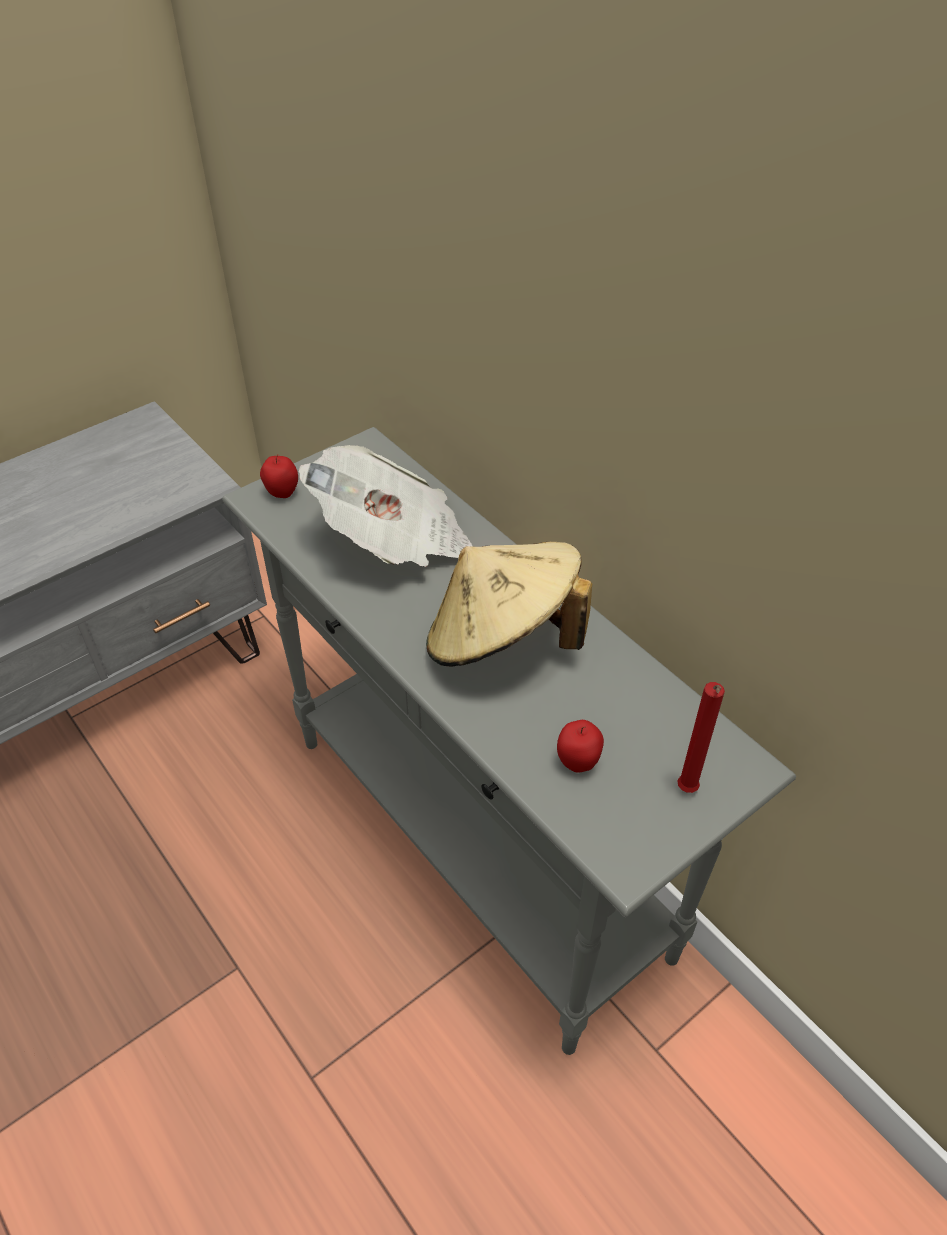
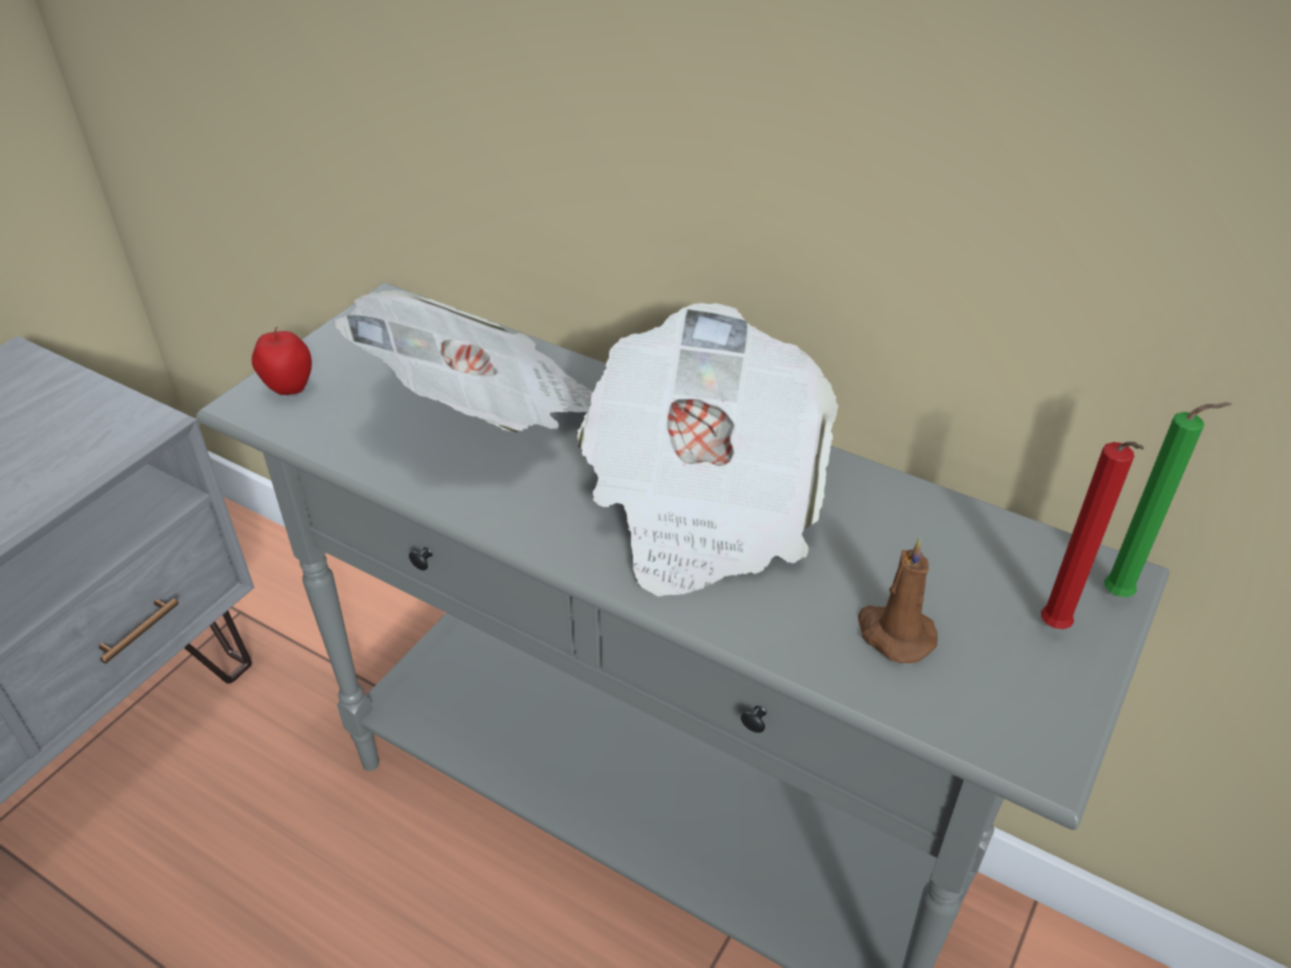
camera: 20 degrees left, 5 degrees down
(502, 641) = (702, 503): beige hat -> newspaper
(577, 762) = (893, 633): apple -> brown candle
(747, 783) = (1122, 596): none -> green candle

